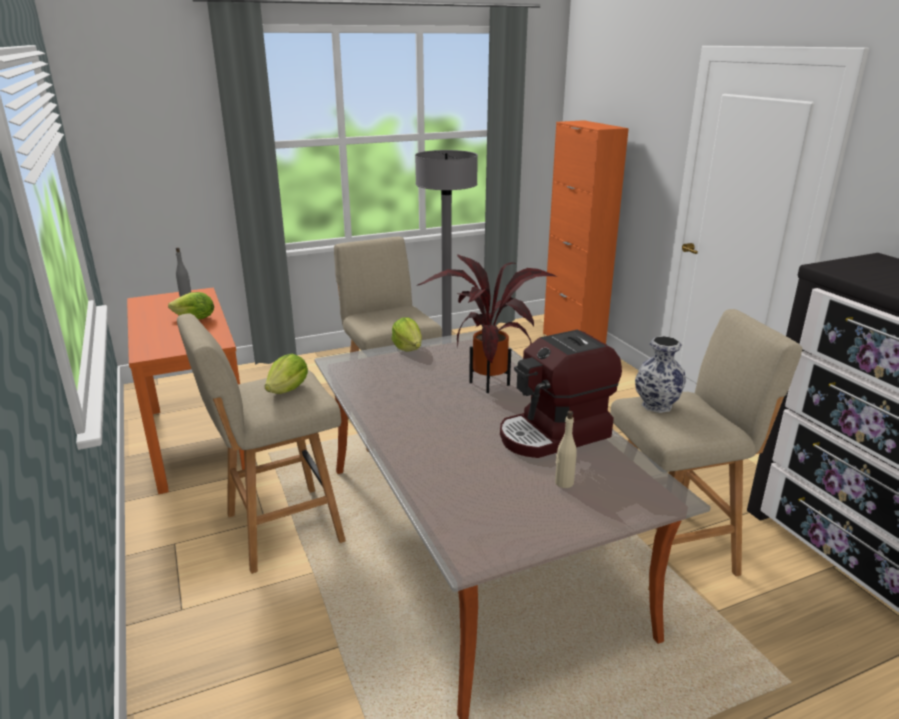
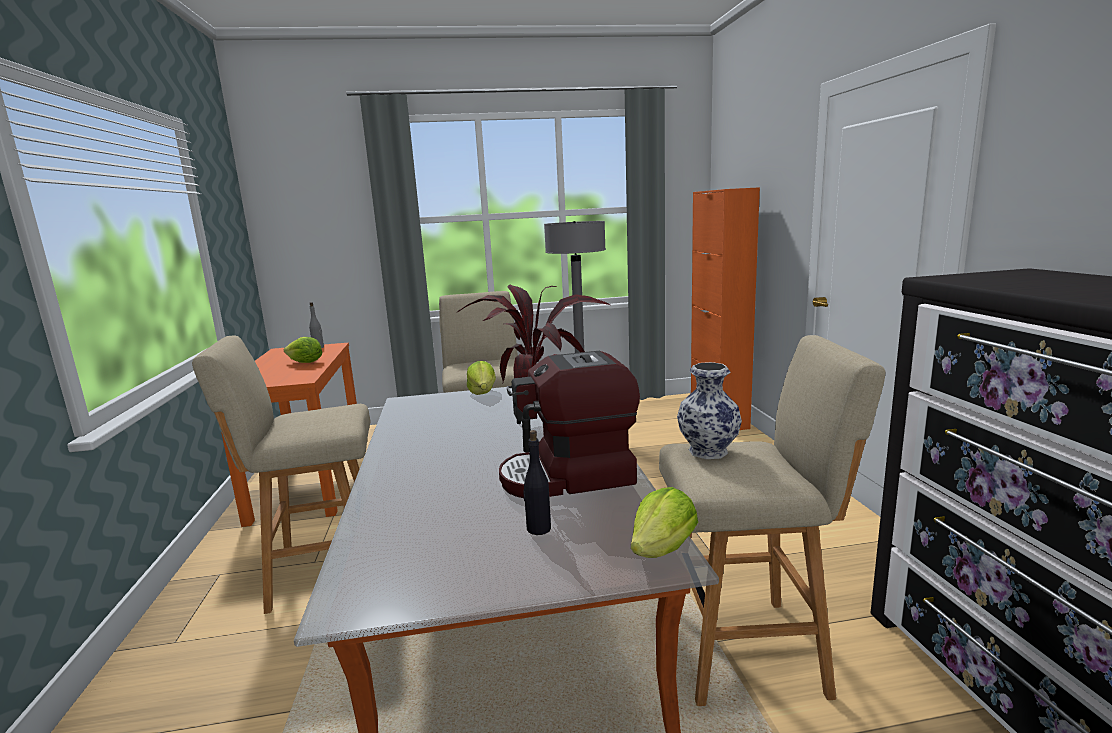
camera: 15 degrees right, 10 degrees down
(288, 390) = (323, 418): lettuce -> lettuce (663, 549)
(563, 482) = (538, 529): beige bottle -> black bottle

